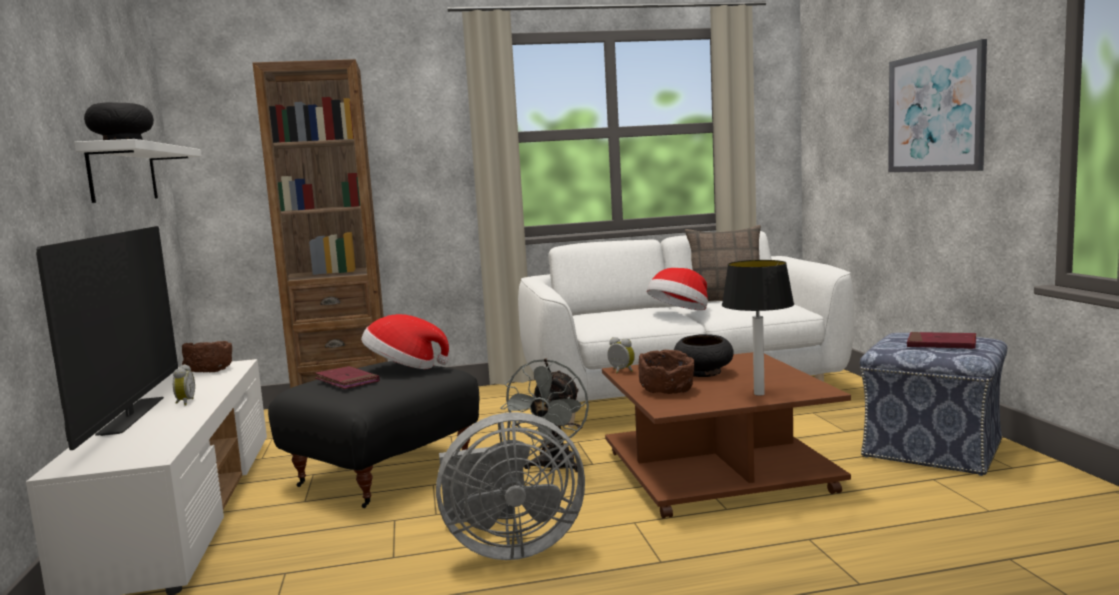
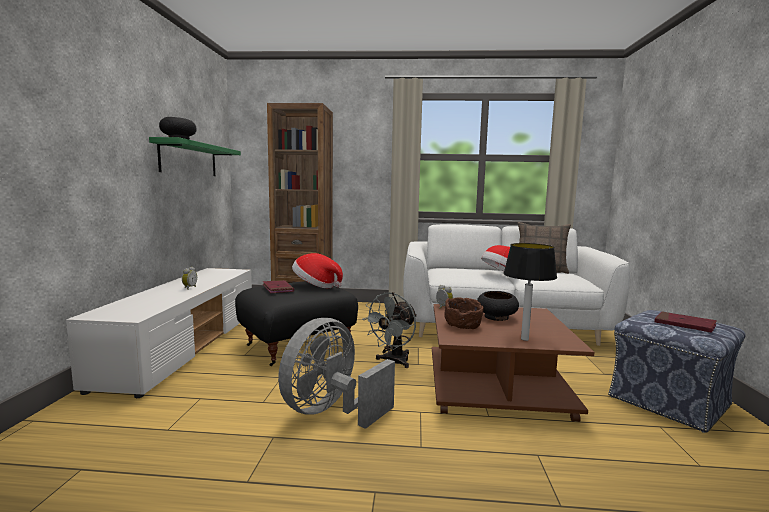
camera: 15 degrees right, 0 degrees up
(123, 173) = (189, 159): white shelf -> green shelf
(132, 416) = (157, 291): television -> none
(209, 370) = (221, 272): brown bowl -> none
(508, 547) = (331, 411): grey fan -> grey fan turned 120 degrees clockwise
(935, 112) = (710, 151): picture -> none

